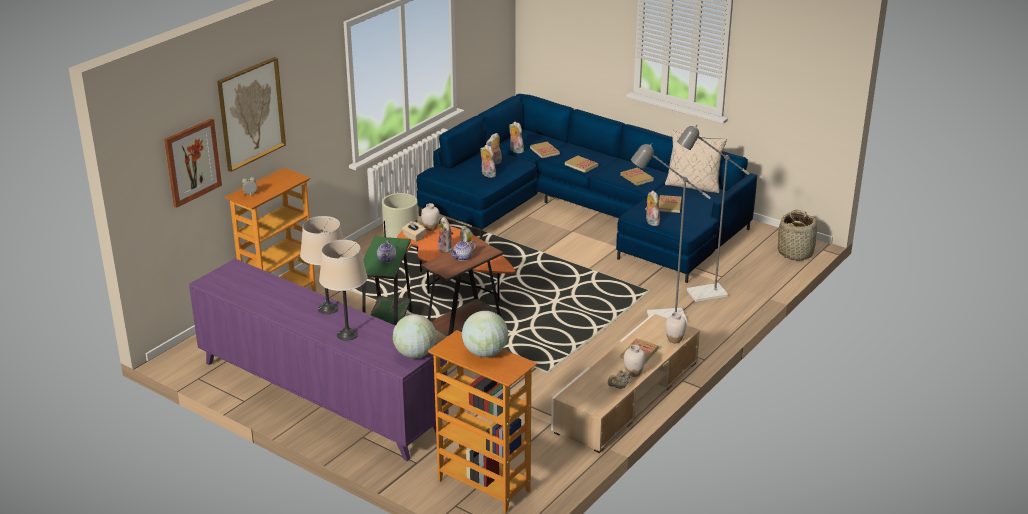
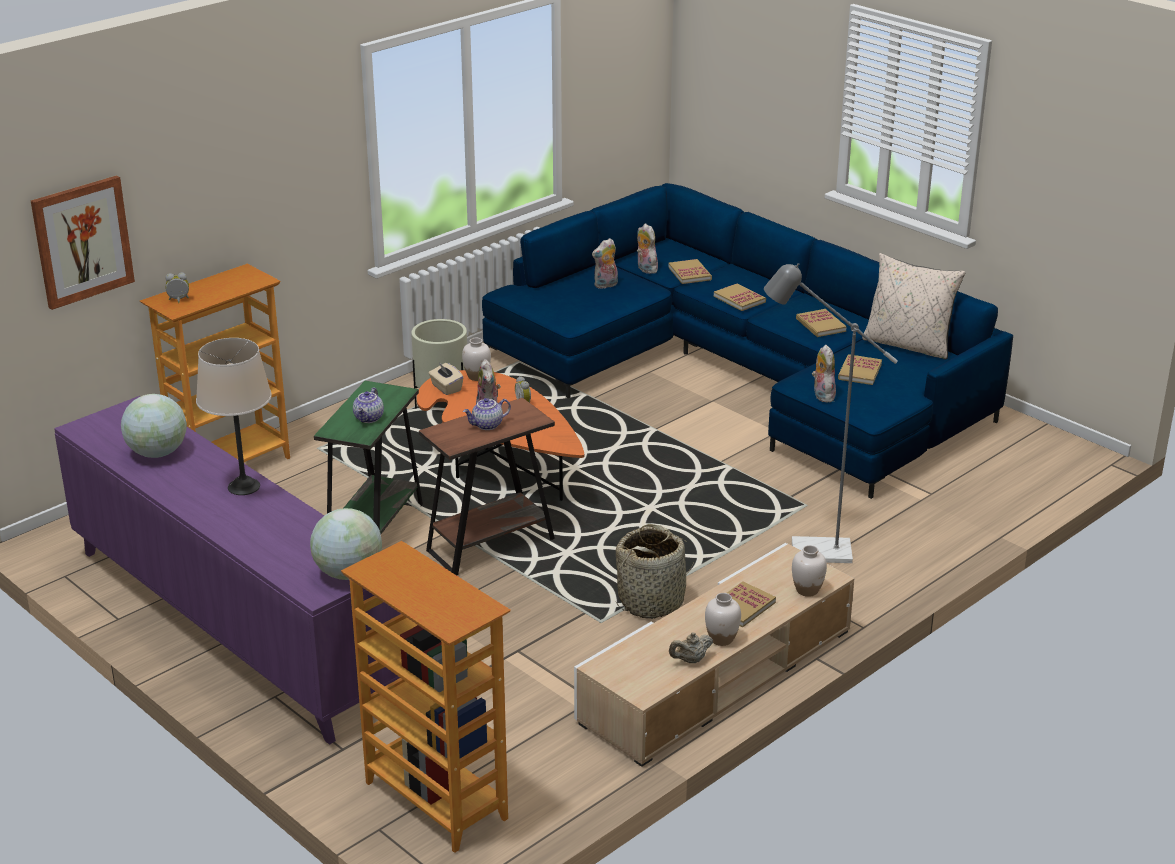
camera: 10 degrees right, 0 degrees up
(251, 113) = (190, 174): picture -> none
(347, 334) = (256, 531): beige table lamp -> none
(485, 353) = (431, 584): globe -> globe (157, 453)
(487, 174) = (588, 302): plush toy -> none
(700, 294) = (887, 519): grey floor lamp -> none
(795, 253) = (1064, 466): basket -> basket (652, 601)

